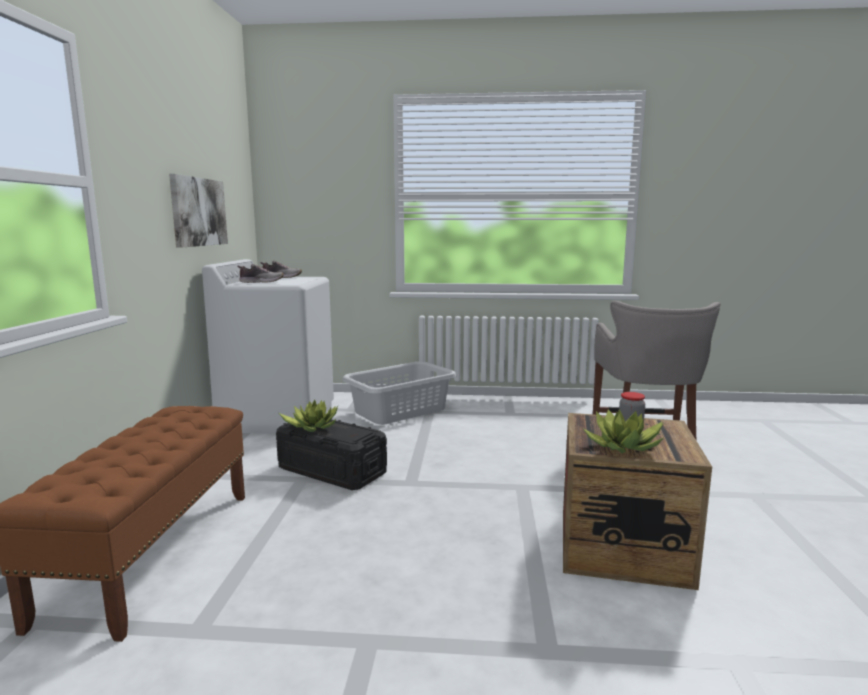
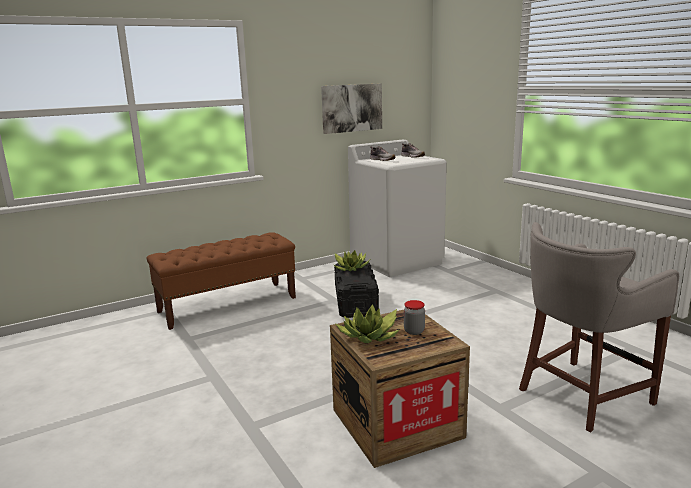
camera: 55 degrees right, 5 degrees up
(401, 411) = (477, 283): grey laundry basket -> none

